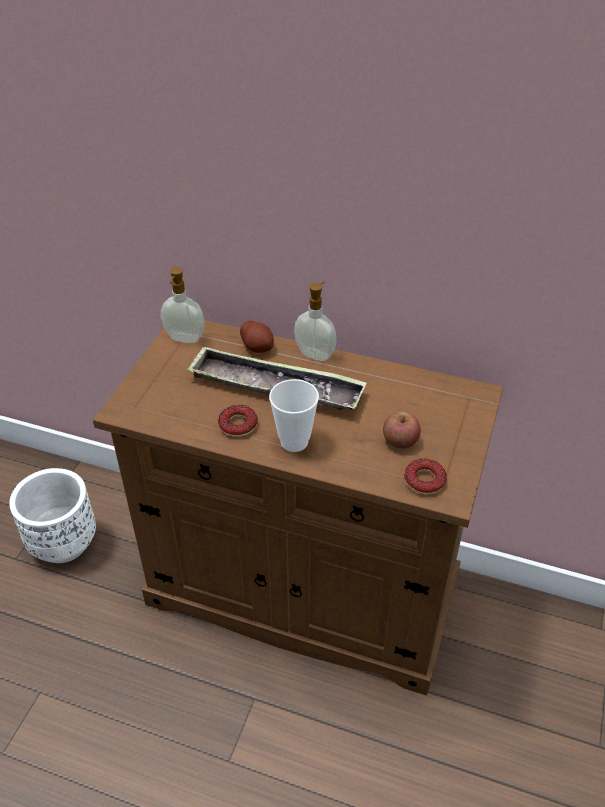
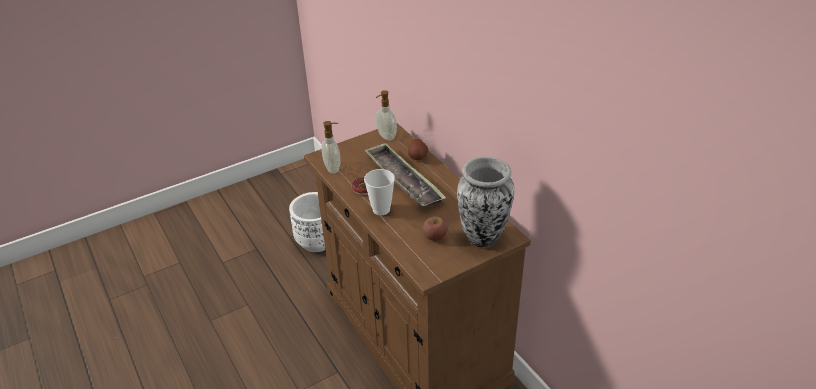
camera: 40 degrees right, 5 degrees down
(315, 353) = (443, 173): soap dispenser -> soap dispenser (333, 168)
(424, 480) = (423, 260): donut -> none
(453, 411) = (483, 237): none -> vase

